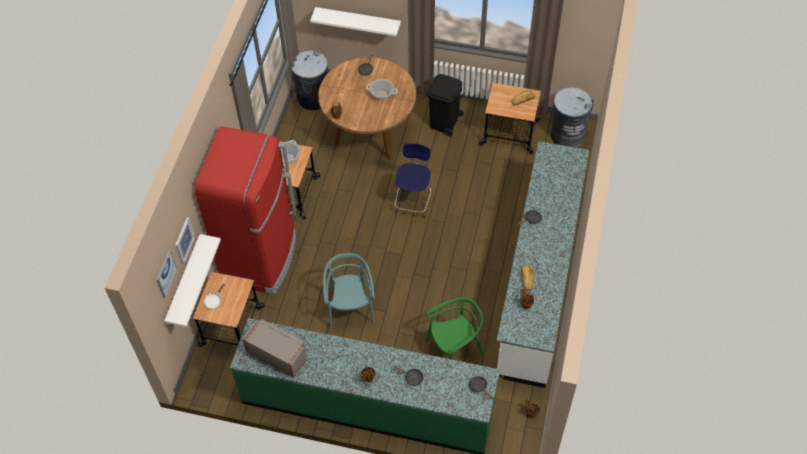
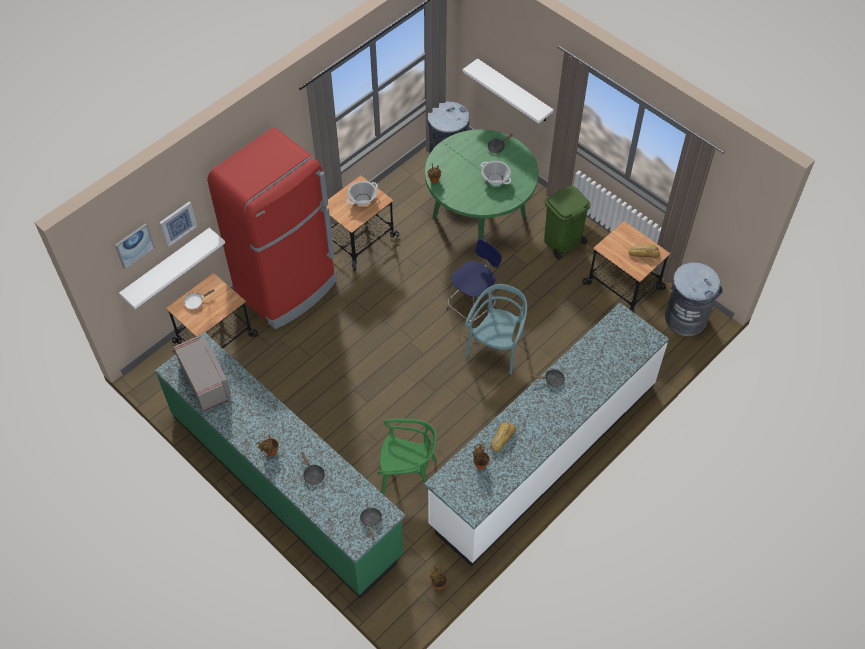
camera: 30 degrees right, 0 degrees up
(350, 308) = (336, 380): turquoise chair -> turquoise chair (496, 348)
(369, 132) = (479, 216): brown dining table -> green dining table
(444, 122) = (562, 242): black trash can -> green trash can

